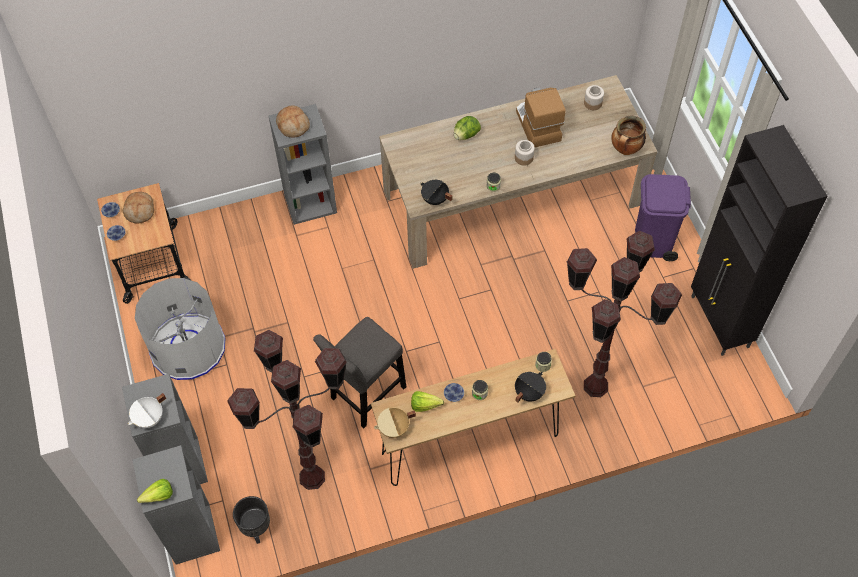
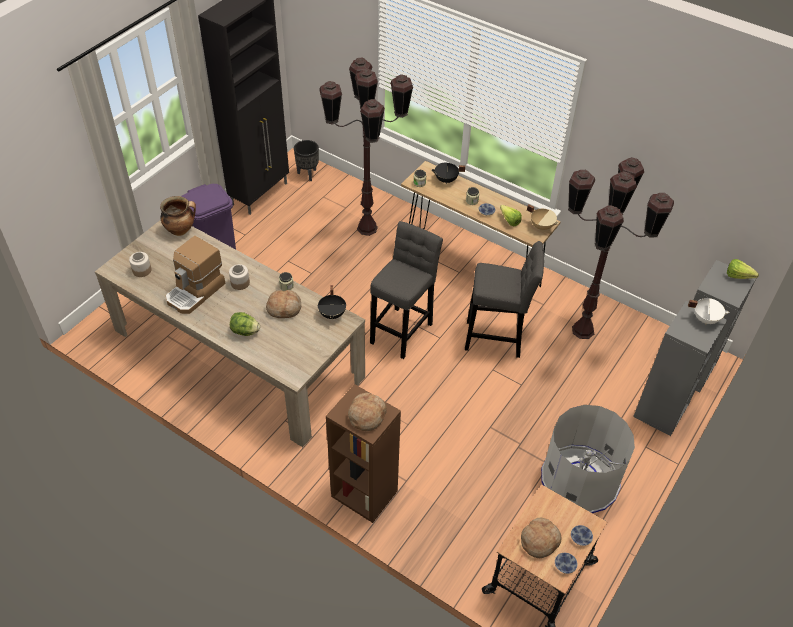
camera: 130 degrees left, 10 degrees down
(256, 529) = (646, 336): black planter -> black planter (308, 174)
(311, 203) = (363, 494): grey bookcase -> brown bookcase
(438, 328) = (403, 330): none -> grey stool
(469, 172) = (284, 308): none -> bread

